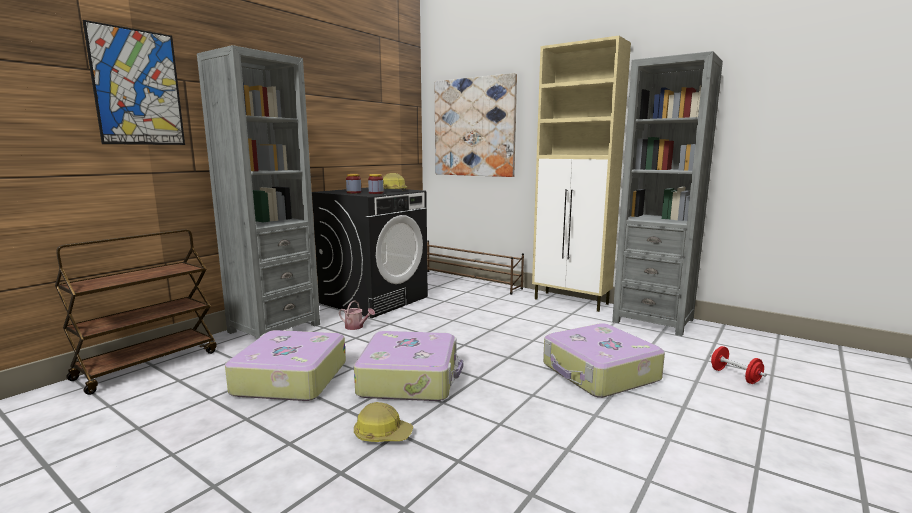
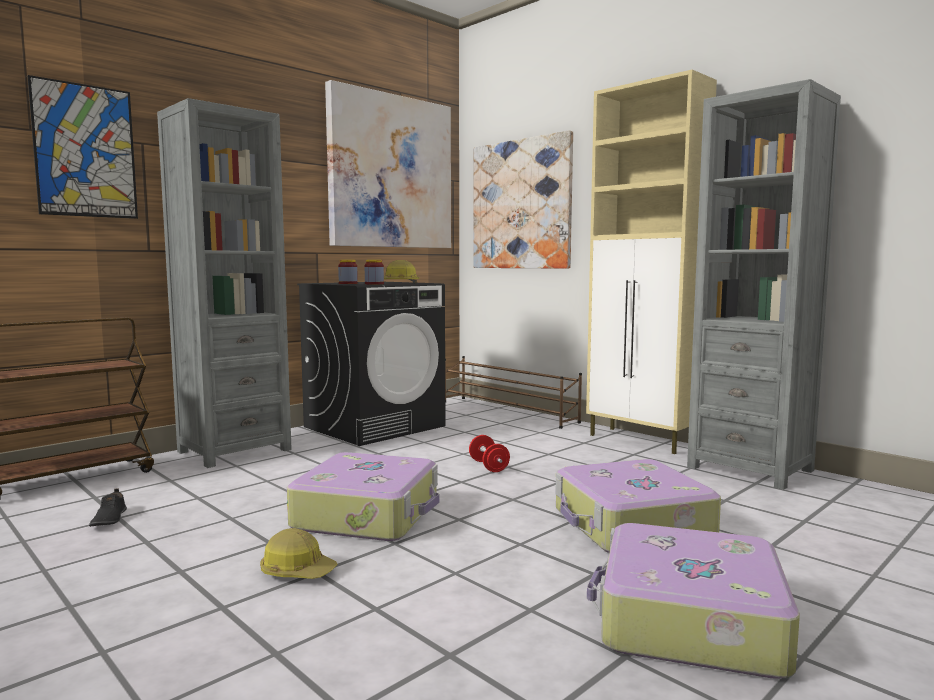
camera: 10 degrees right, 5 degrees down
(202, 400) = (108, 519): none -> black shoe
(289, 378) = (220, 504): suitcase -> suitcase (688, 621)
(356, 327) = (334, 454): watering can -> none
(374, 101) = (390, 172): none -> picture
(735, 376) = (838, 543): red dumbbell -> red dumbbell (488, 466)

